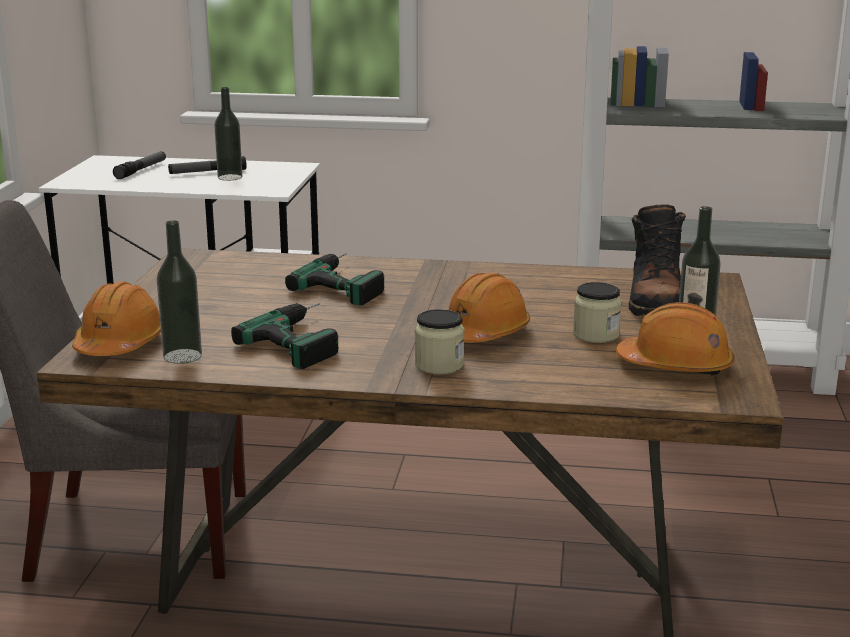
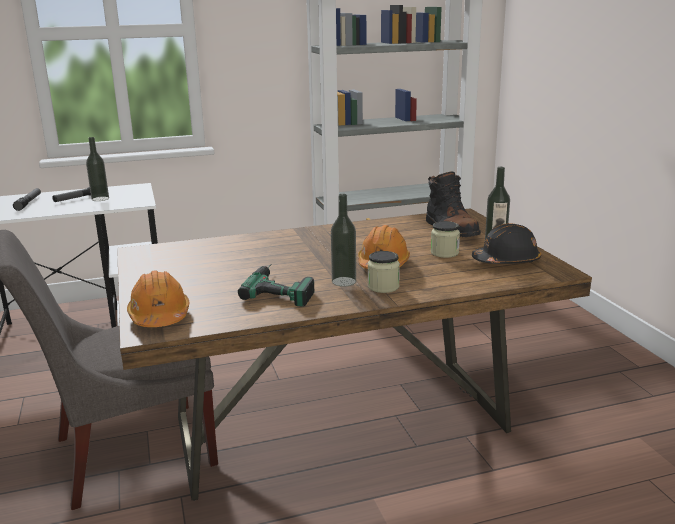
camera: 25 degrees left, 0 degrees up
(182, 356) = (214, 315): bottle -> bottle (344, 281)
(348, 283) = (264, 249): power drill -> none
(675, 365) = (506, 261): orange hard hat -> black hard hat

